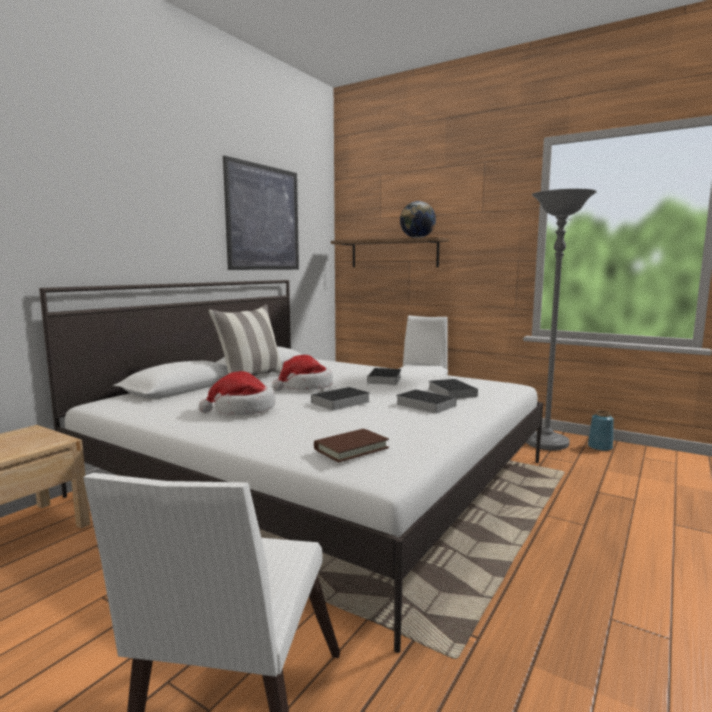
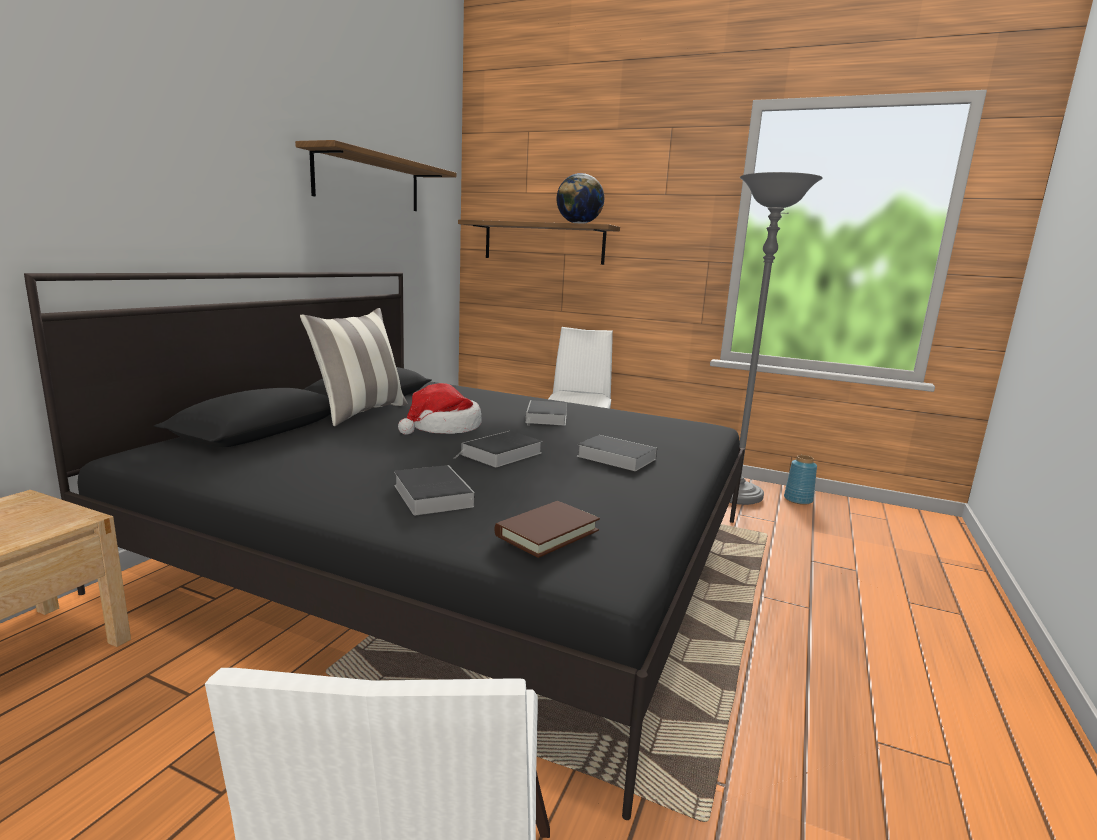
camera: 10 degrees left, 5 degrees up
(242, 409) = (365, 466): hat -> none
(263, 218) = (369, 181): picture -> shelf
(319, 478) = (462, 551): white bed -> black bed
(450, 392) = (640, 437): book -> book (431, 494)

